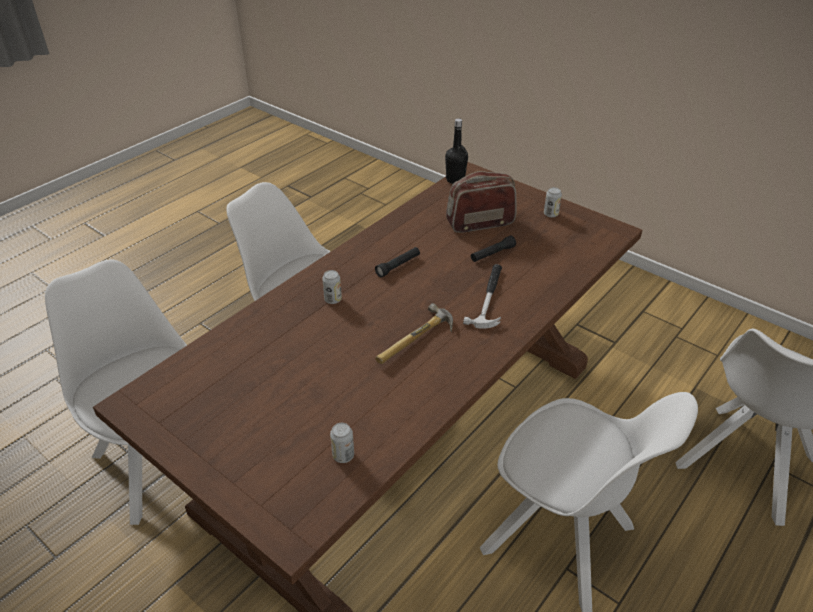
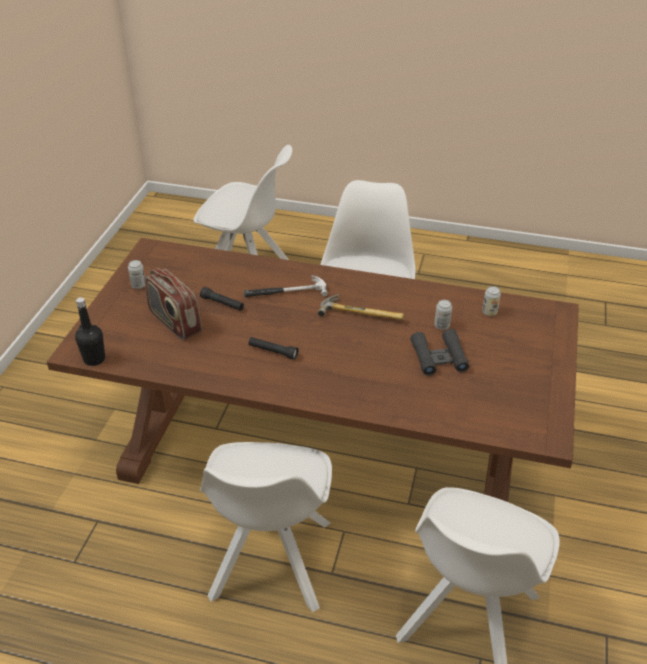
camera: 115 degrees left, 0 degrees up
(303, 372) = (439, 357): none -> black binoculars
(333, 299) = (346, 374): can -> can (442, 326)

